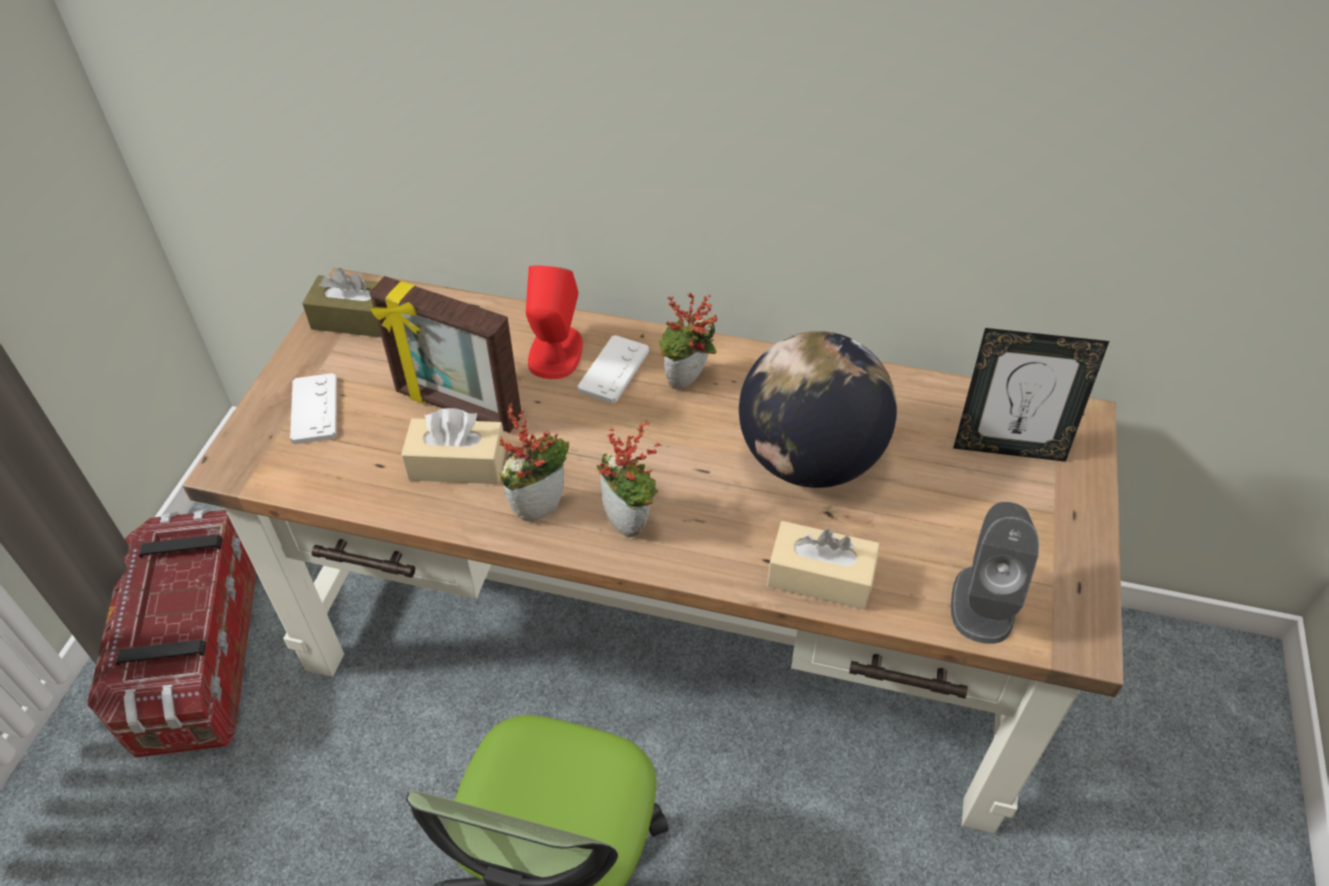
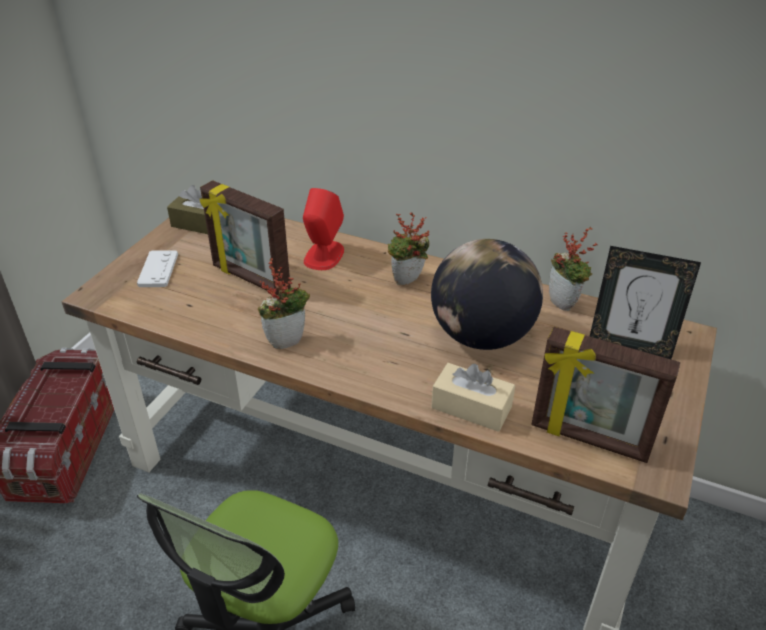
camera: 10 degrees right, 10 degrees down
(457, 464) = (240, 310): beige tissue box -> none
(613, 370) = (360, 270): white game controller -> none
(631, 522) = (346, 357): potted plant -> potted plant (565, 303)
(983, 602) = (589, 439): grey speaker -> picture frame

